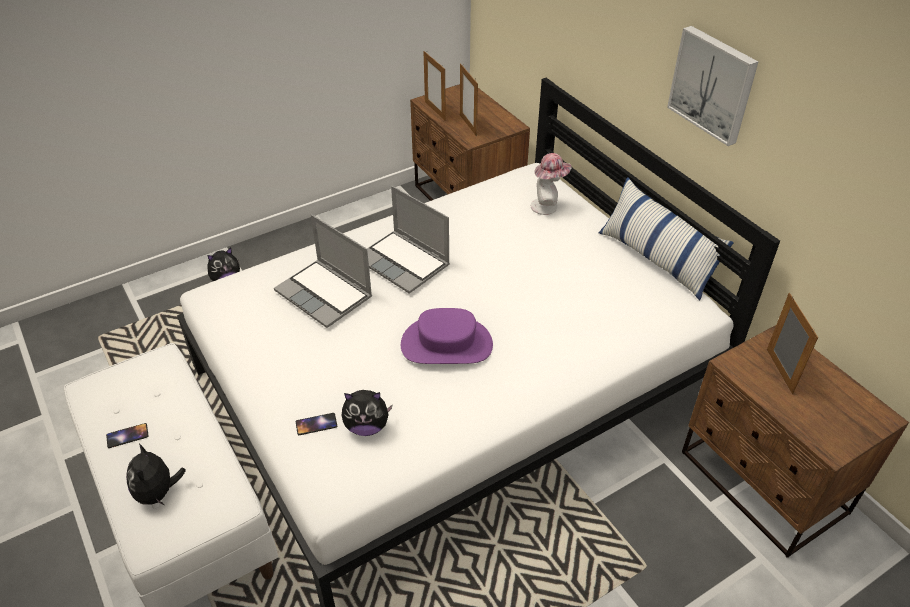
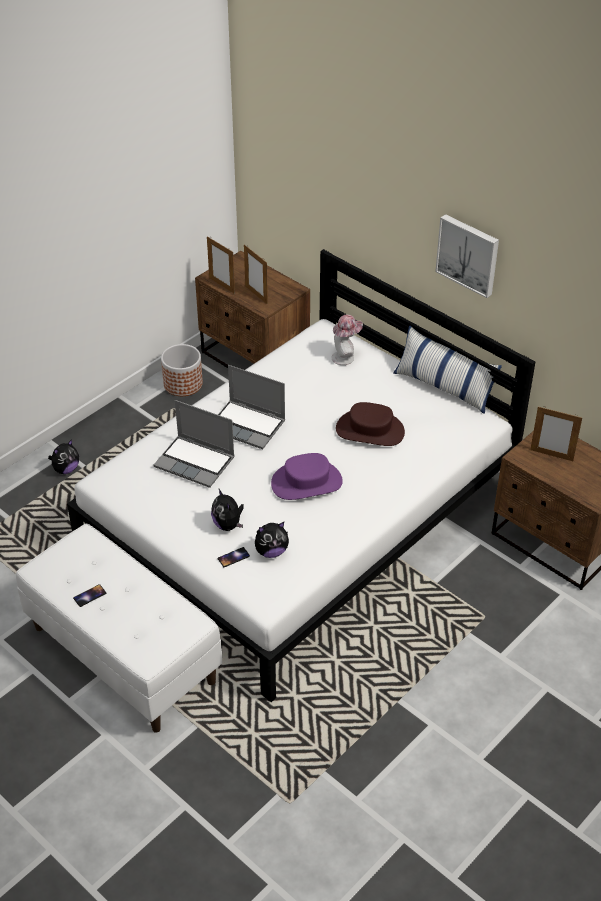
camera: 15 degrees left, 0 degrees up
(158, 493) = (135, 628): plush toy -> plush toy (228, 525)
(384, 214) = (183, 384): none -> planter
(548, 295) = (370, 430): none -> brown hat
(779, 371) = (551, 455): picture frame -> picture frame turned 135 degrees clockwise

